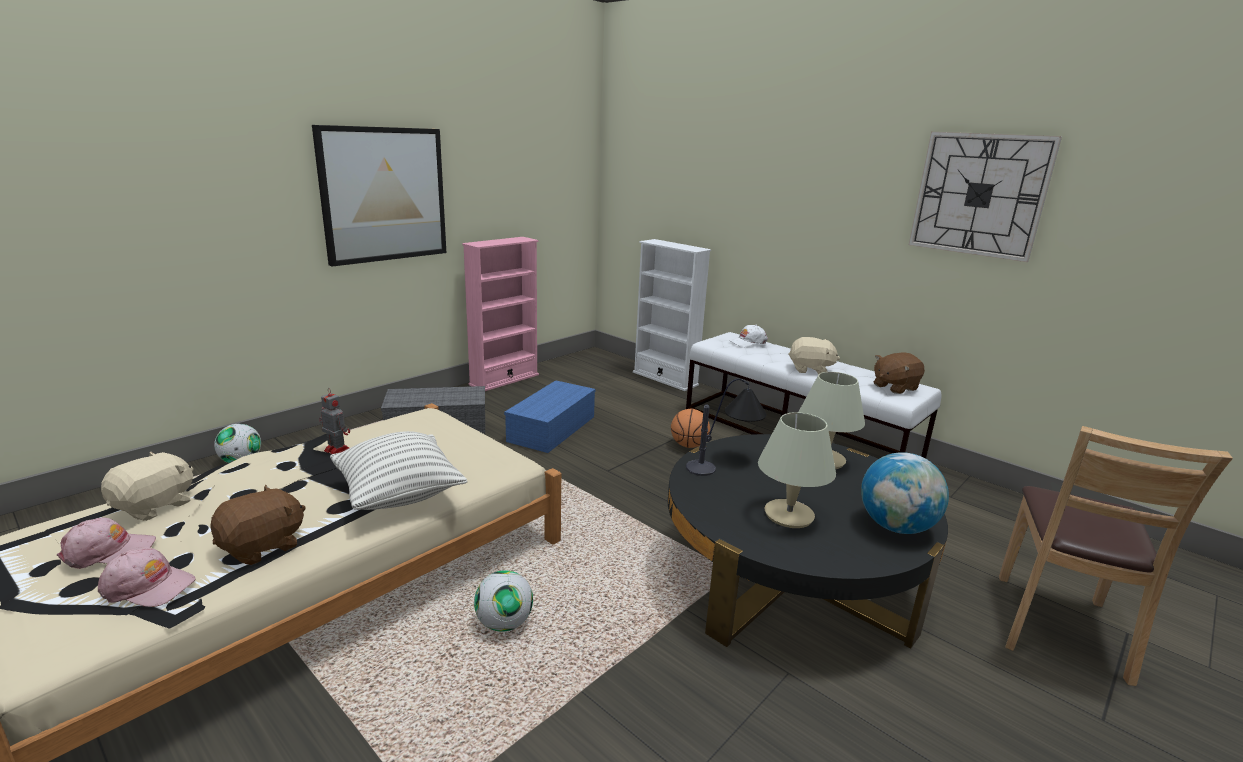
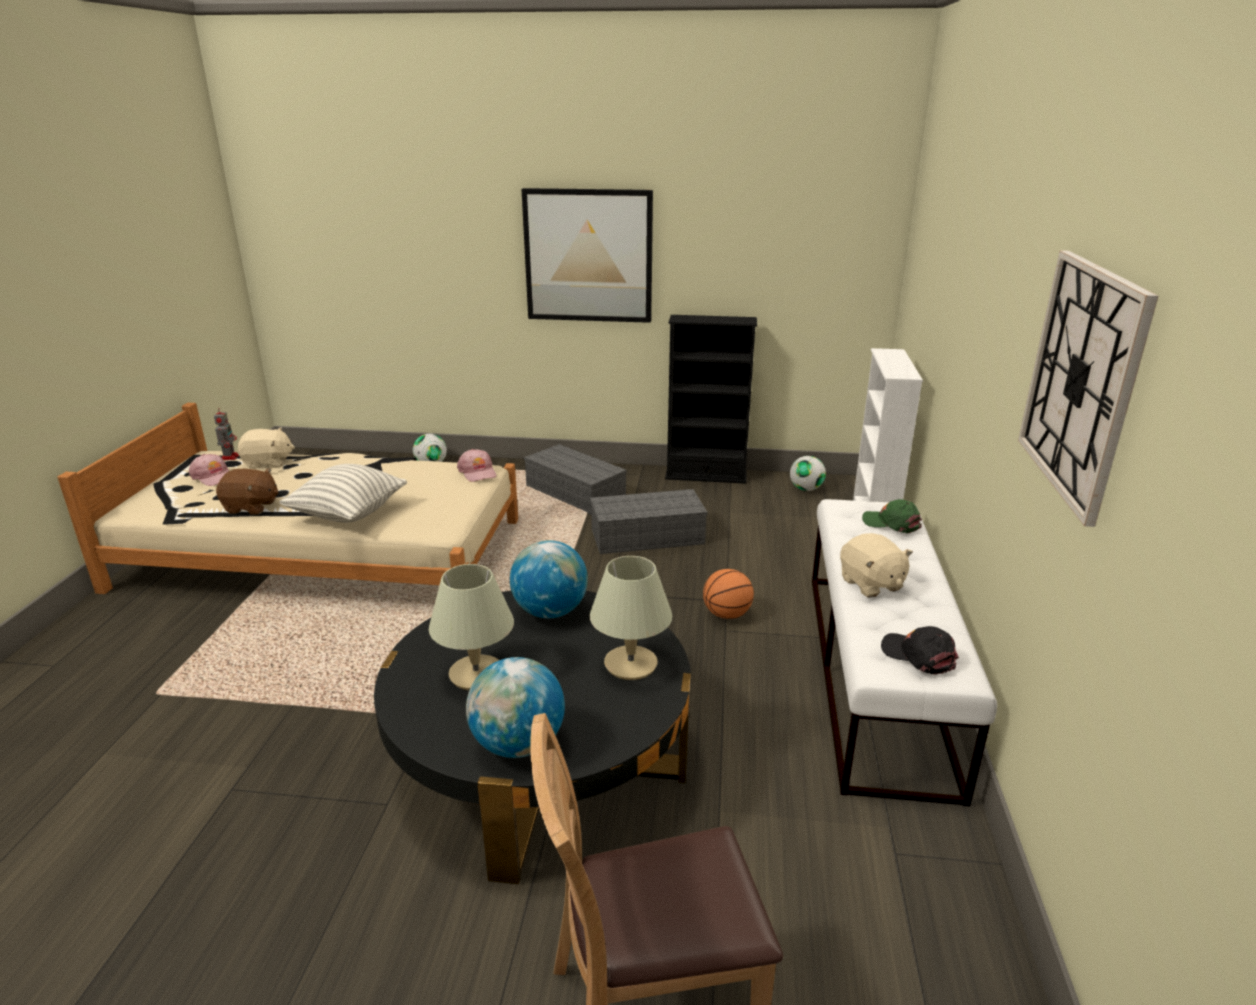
camera: 55 degrees right, 5 degrees up
(148, 586) = (190, 501): pink cap -> pink cap (477, 472)
(336, 449) = (387, 469): toy robot -> toy robot (230, 457)
(504, 380) = (706, 475): pink bookcase -> black bookcase
(504, 623) = (341, 642): football -> football (806, 489)
(552, 429) = (646, 537): blue storage box -> grey storage box
(725, 462) = (550, 611): table lamp -> globe
(748, 342) = (891, 523): white cap -> green cap
(894, 387) = (918, 655): brown plush toy -> black cap

